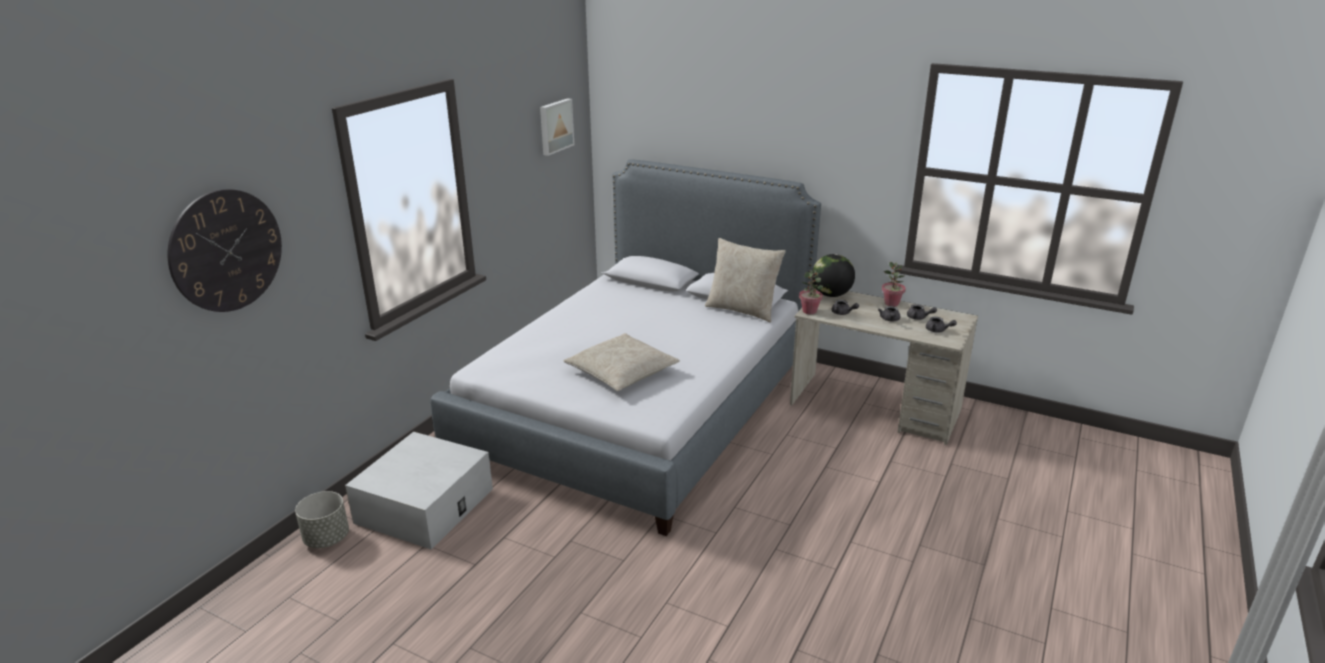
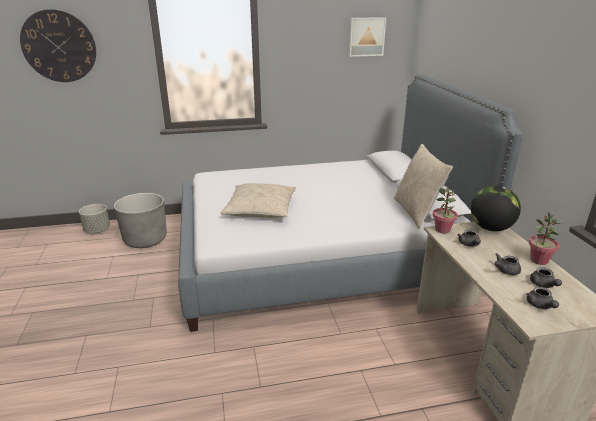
camera: 50 degrees right, 0 degrees up
(424, 505) = (145, 239): white storage box -> grey planter

